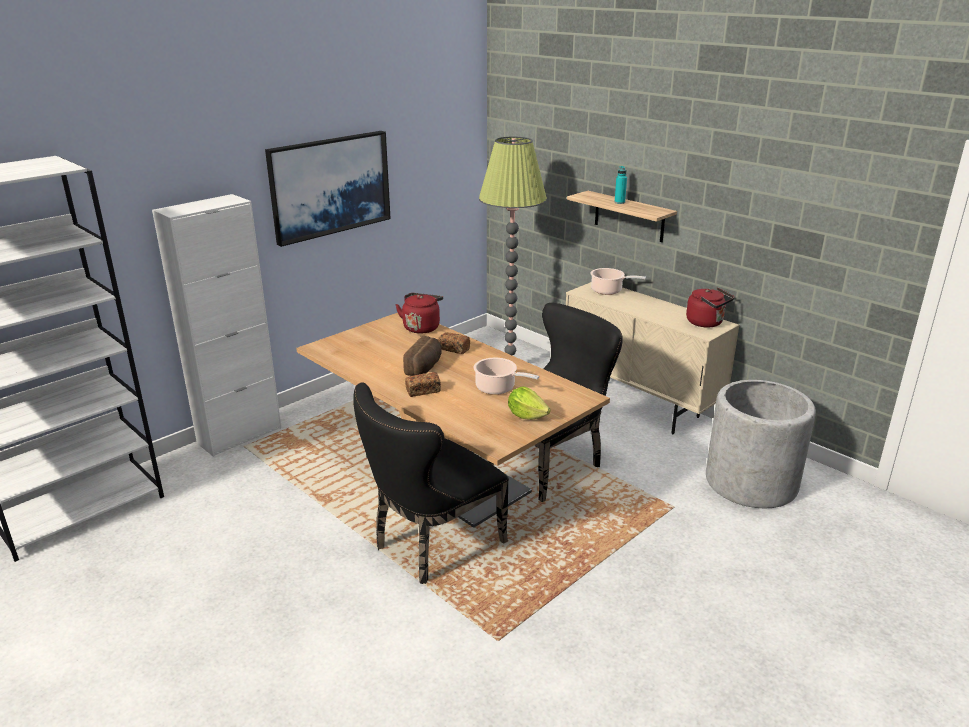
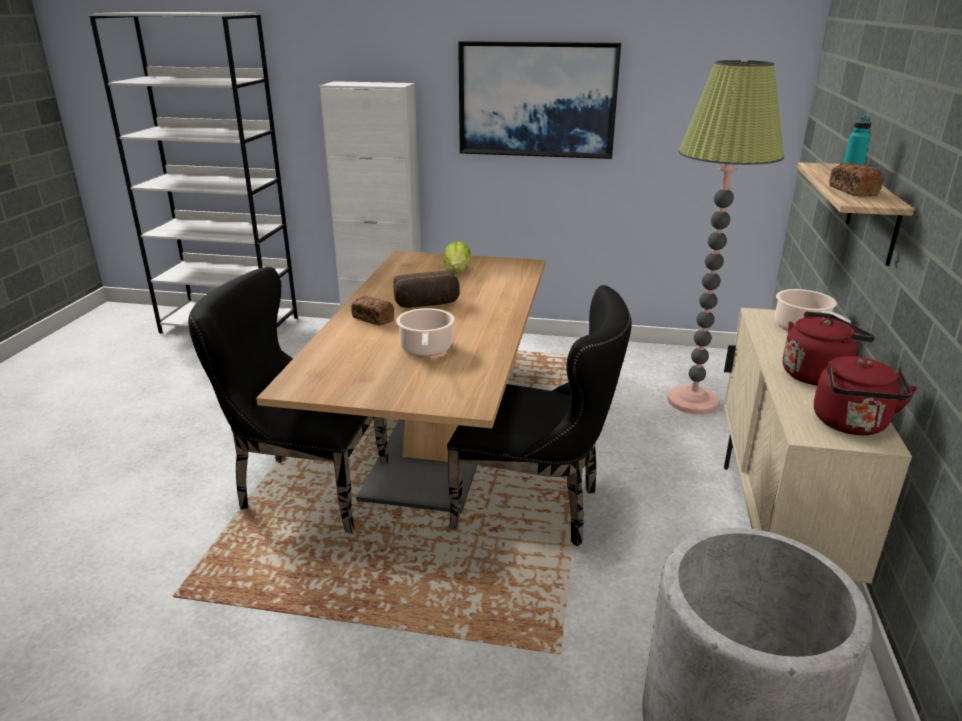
camera: 55 degrees right, 0 degrees up
(422, 327) = (515, 276): red kettle -> red kettle (817, 374)
(453, 349) = (489, 303): bread -> bread (852, 191)
(527, 415) = (378, 383): lettuce -> lettuce (457, 271)

